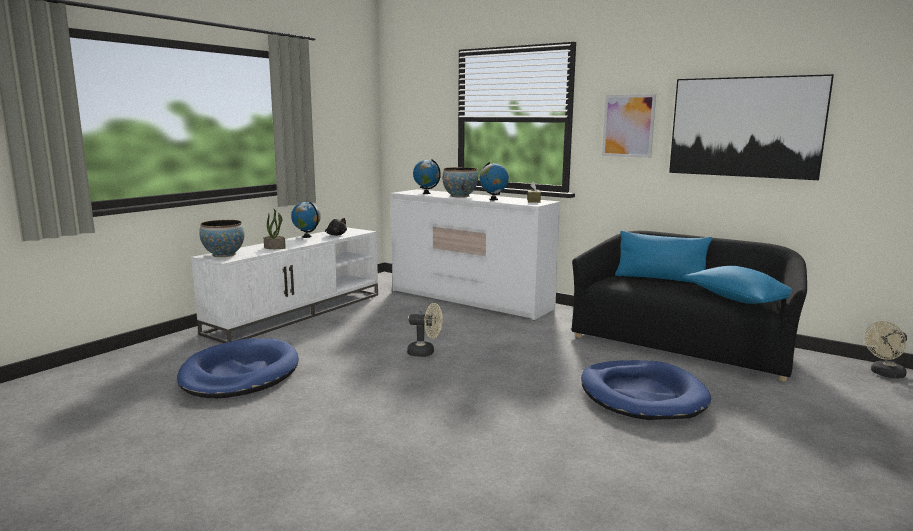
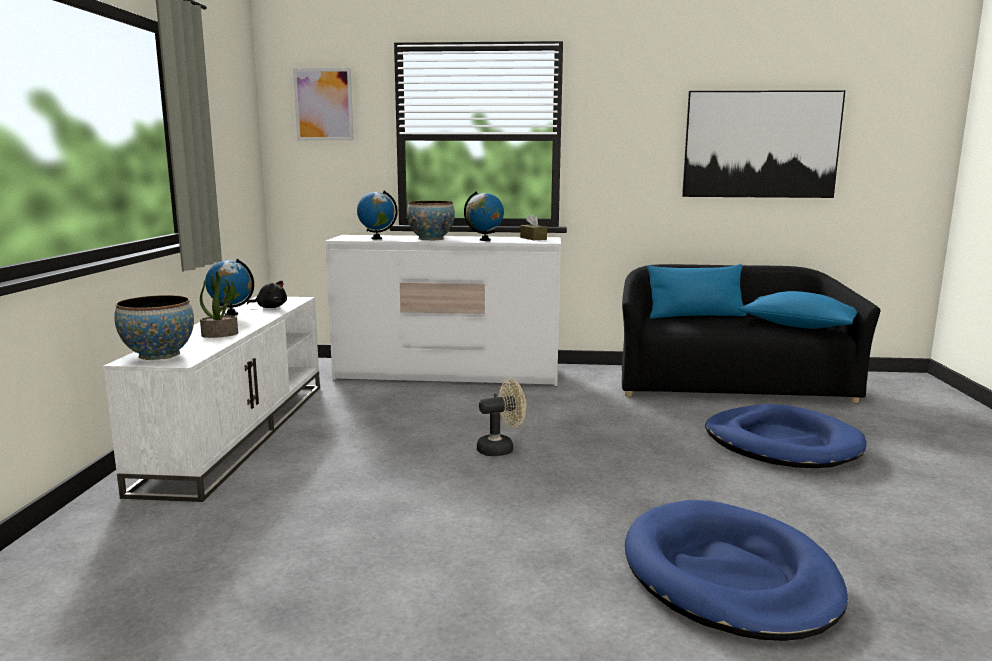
camera: 30 degrees left, 0 degrees up
(240, 374) = (293, 540): blue dog bed -> blue dog bed (729, 576)
(628, 126) = (632, 144): picture -> picture (323, 104)
(884, 374) = (906, 380): beige fan -> none

